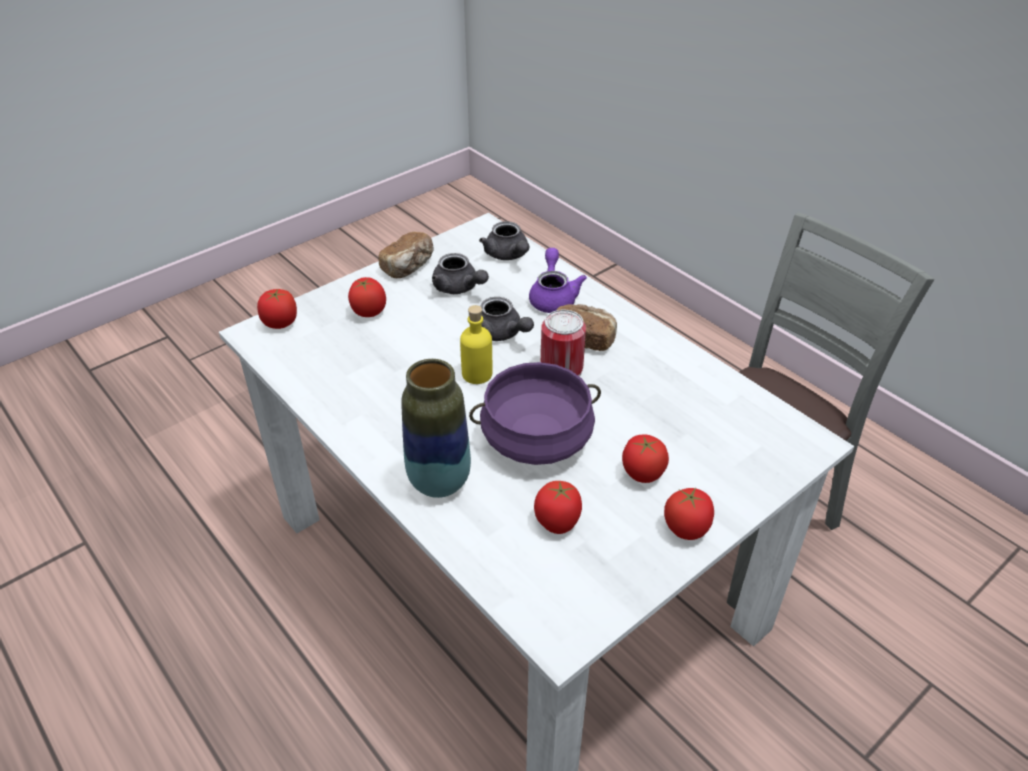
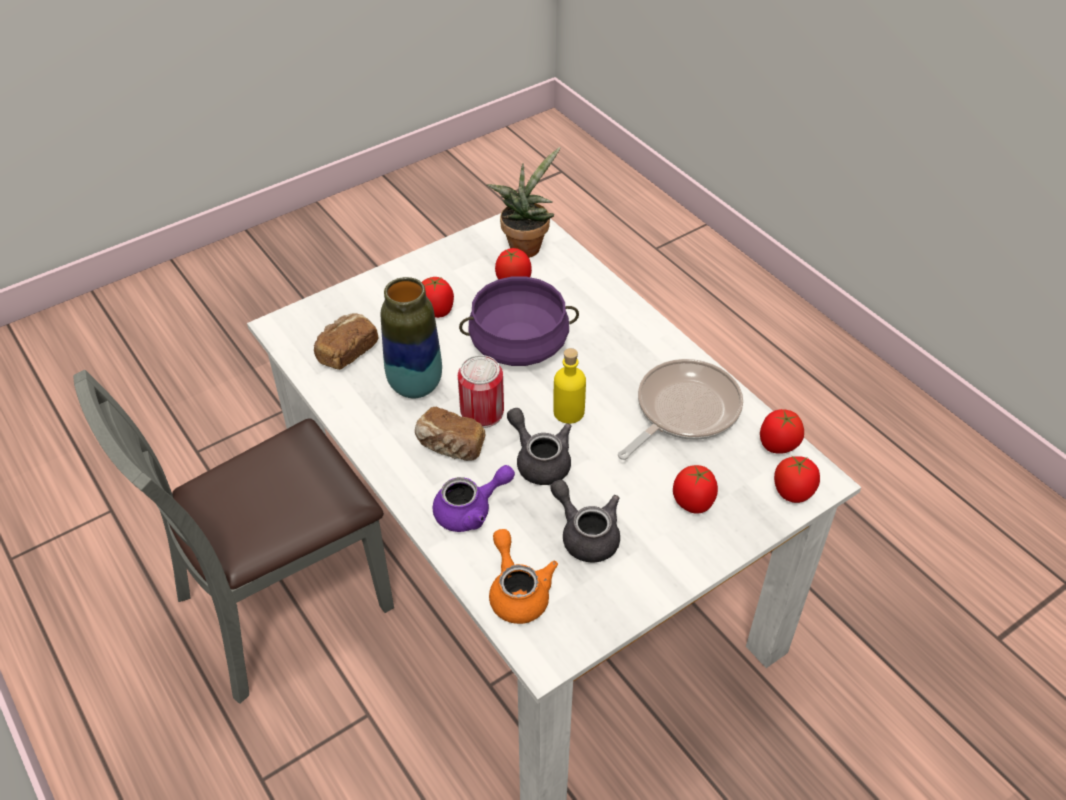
camera: 175 degrees left, 5 degrees up
(363, 382) = (683, 411): none -> frying pan
(409, 267) = (652, 578): bread -> bread (346, 352)
(439, 482) = (604, 315): vase -> vase (415, 385)
(508, 255) = (517, 591): grey teapot -> orange teapot
(550, 585) = (526, 245): none -> potted plant
(553, 297) = (471, 510): purple teapot -> purple teapot turned 120 degrees counterclockwise
(686, 528) = (417, 272): tomato -> tomato (777, 445)

